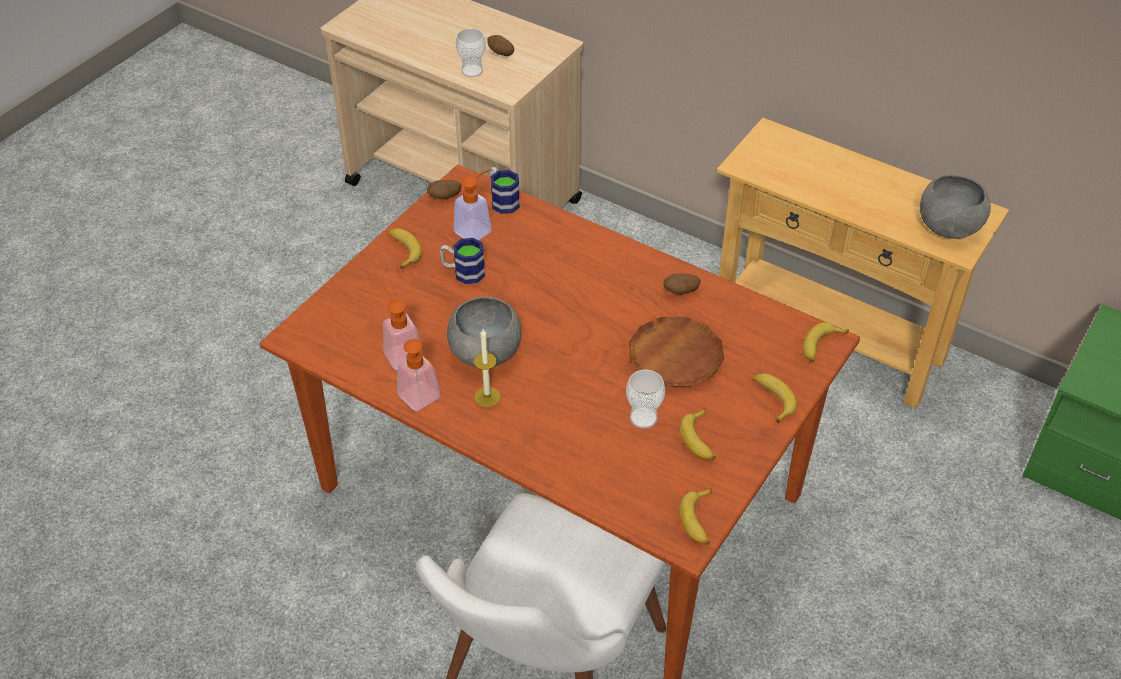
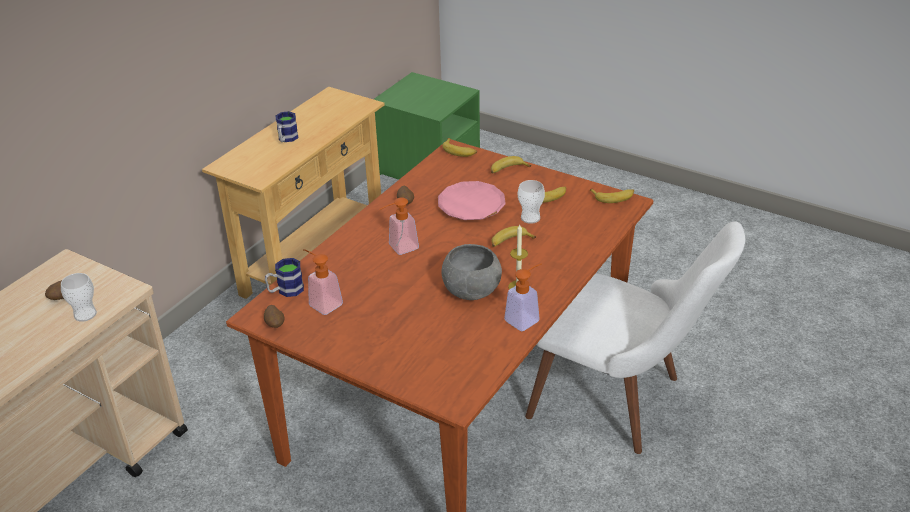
camera: 90 degrees left, 10 degrees down
(400, 352) = (473, 335): soap dispenser -> soap dispenser (399, 248)
(403, 250) = (346, 344): banana -> banana (510, 242)
(463, 272) = (377, 307): mug -> mug (286, 139)
(675, 356) = (471, 205): brown plate -> pink plate
(949, 227) = (343, 106): grey bowl -> none

